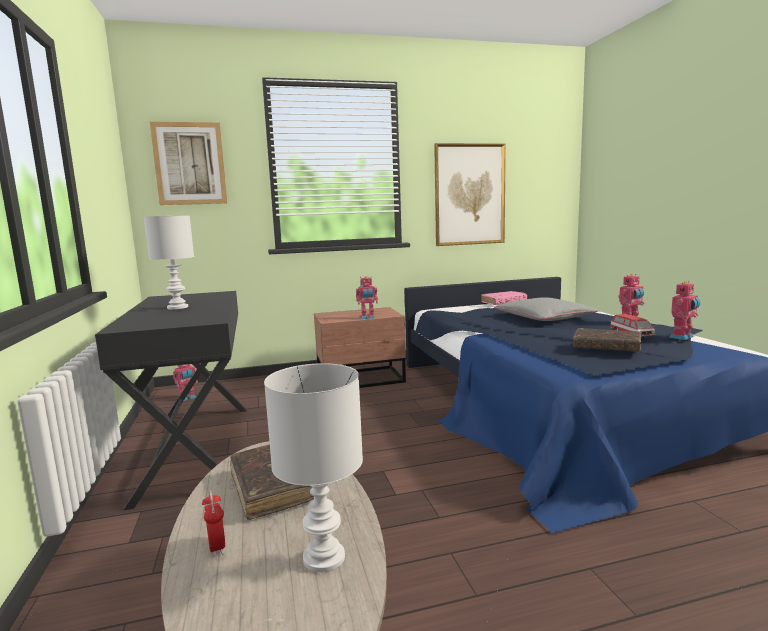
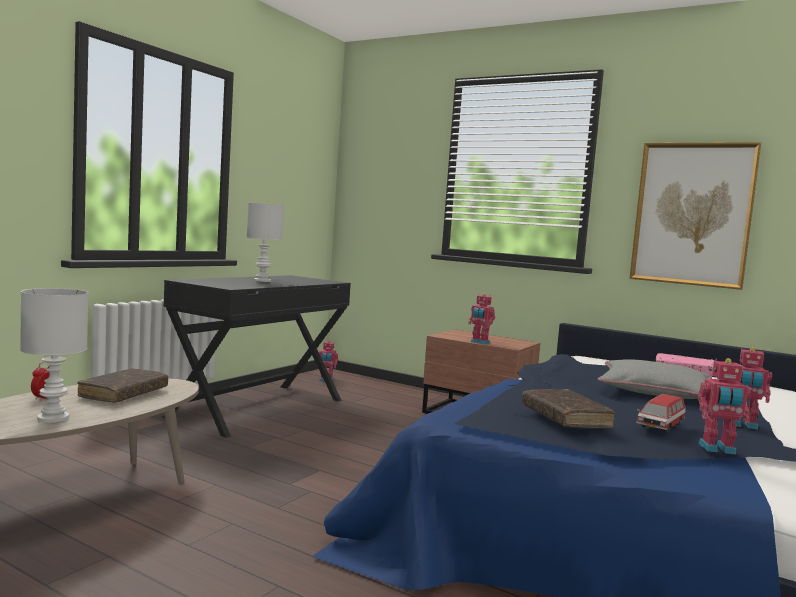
camera: 45 degrees right, 5 degrees down
(190, 164) = (383, 164): picture -> none

